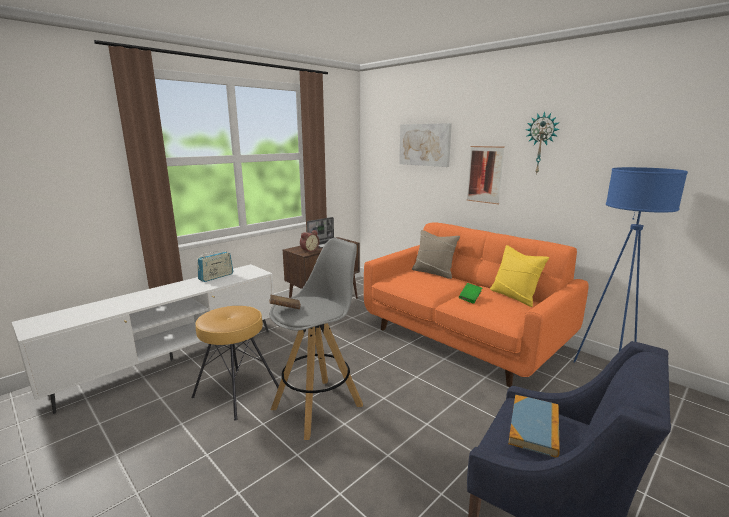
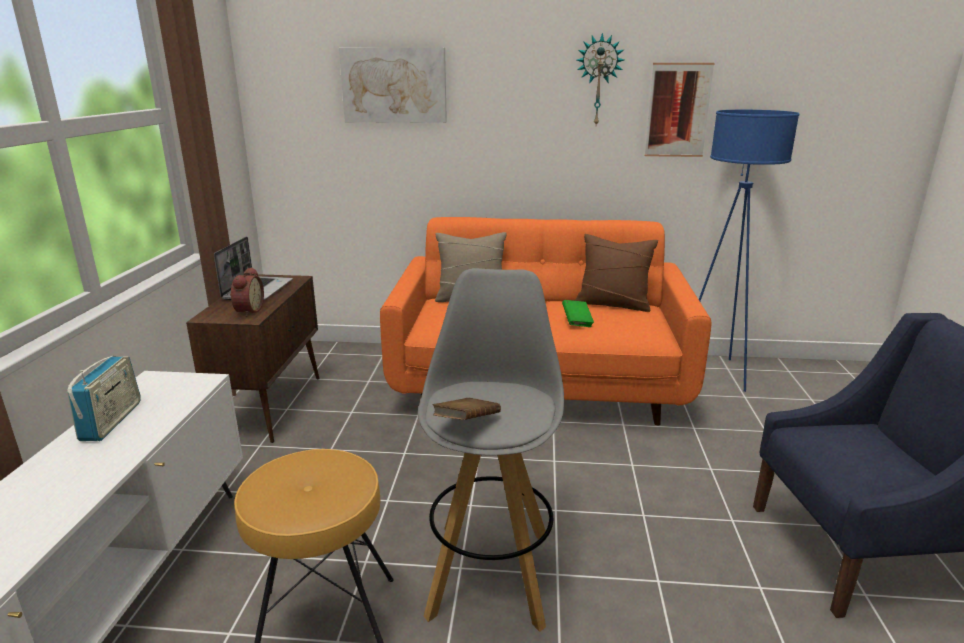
camera: 40 degrees left, 5 degrees up
(485, 174) = (512, 131): picture -> picture (678, 110)
(514, 296) = (613, 304): yellow pillow -> brown pillow
(534, 427) = (857, 448): book -> none

